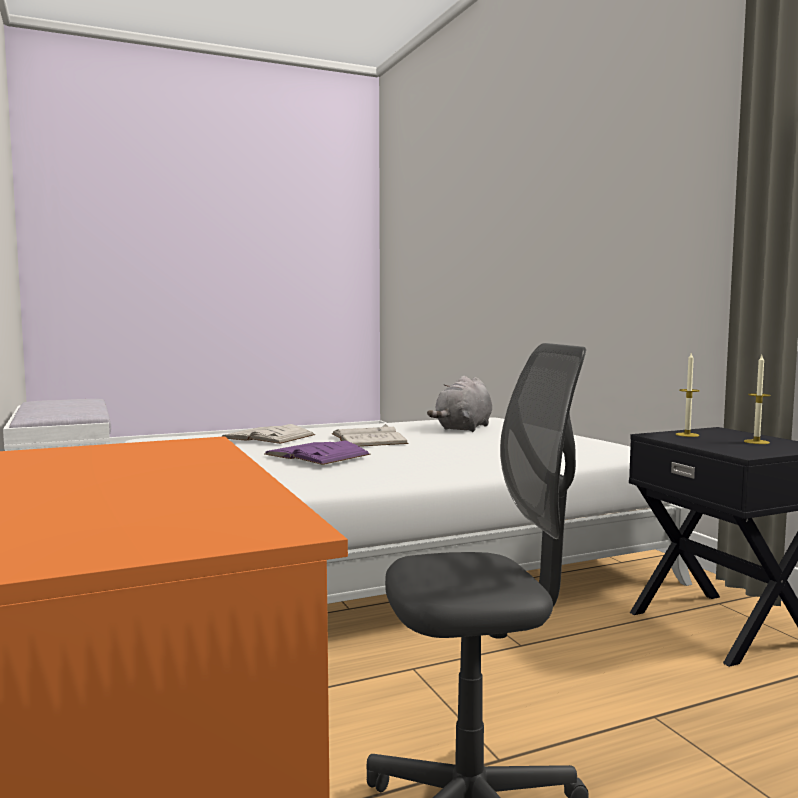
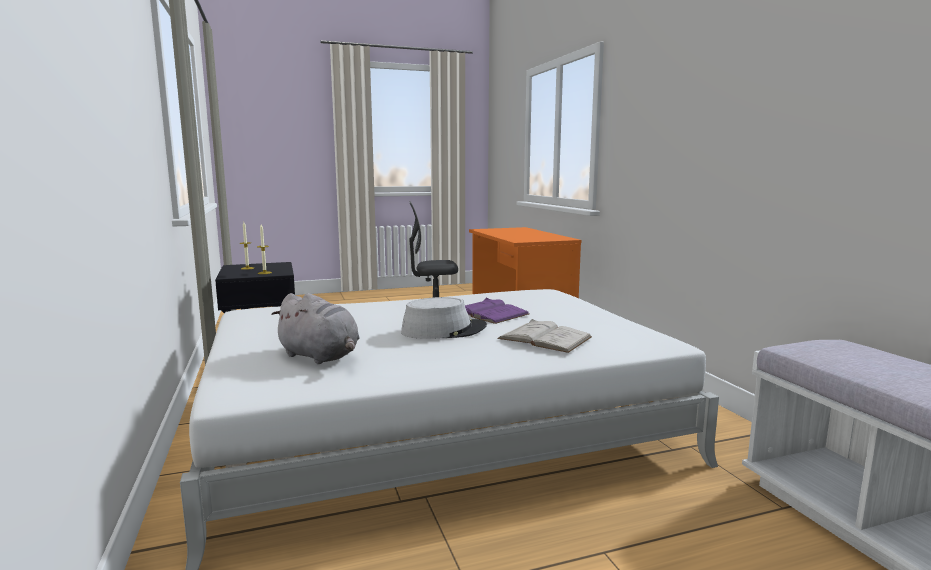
camera: 175 degrees left, 5 degrees up
(368, 439) = (444, 330): white book -> grey hat
(463, 429) = (321, 356): grey plush toy -> grey plush toy turned 90 degrees clockwise

